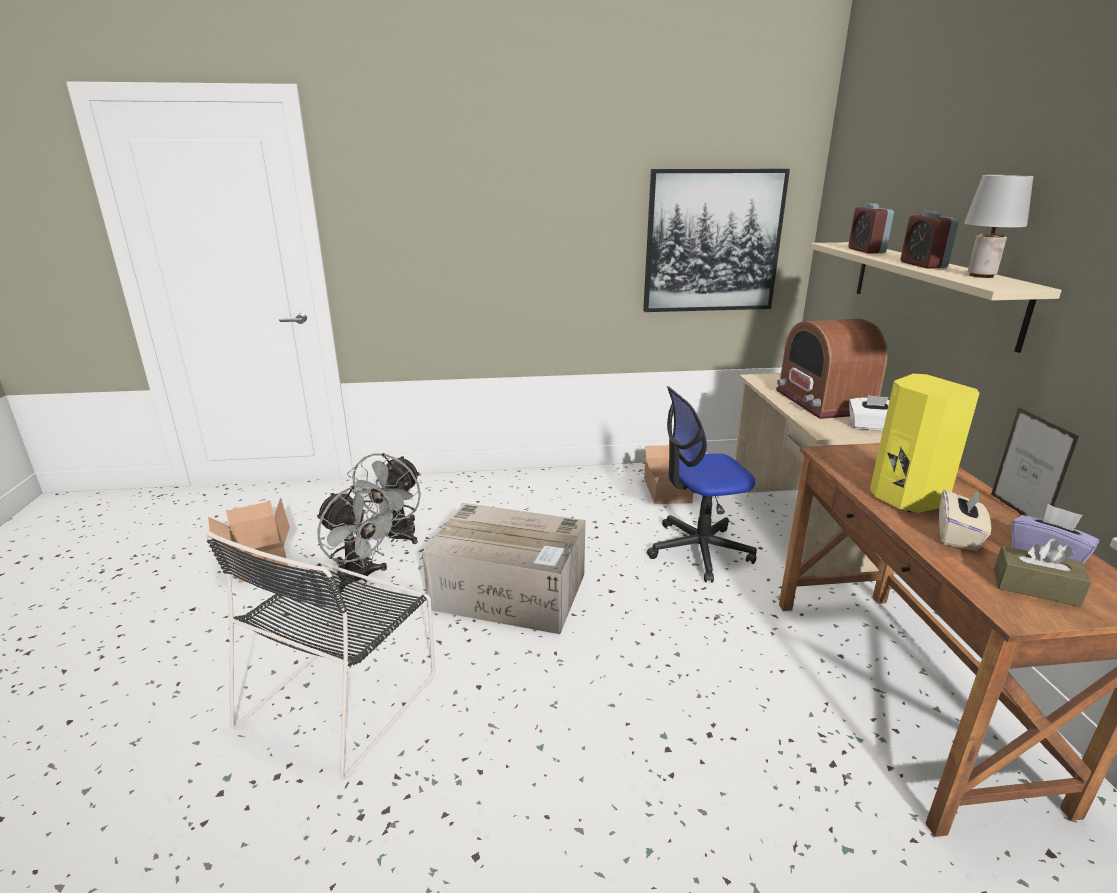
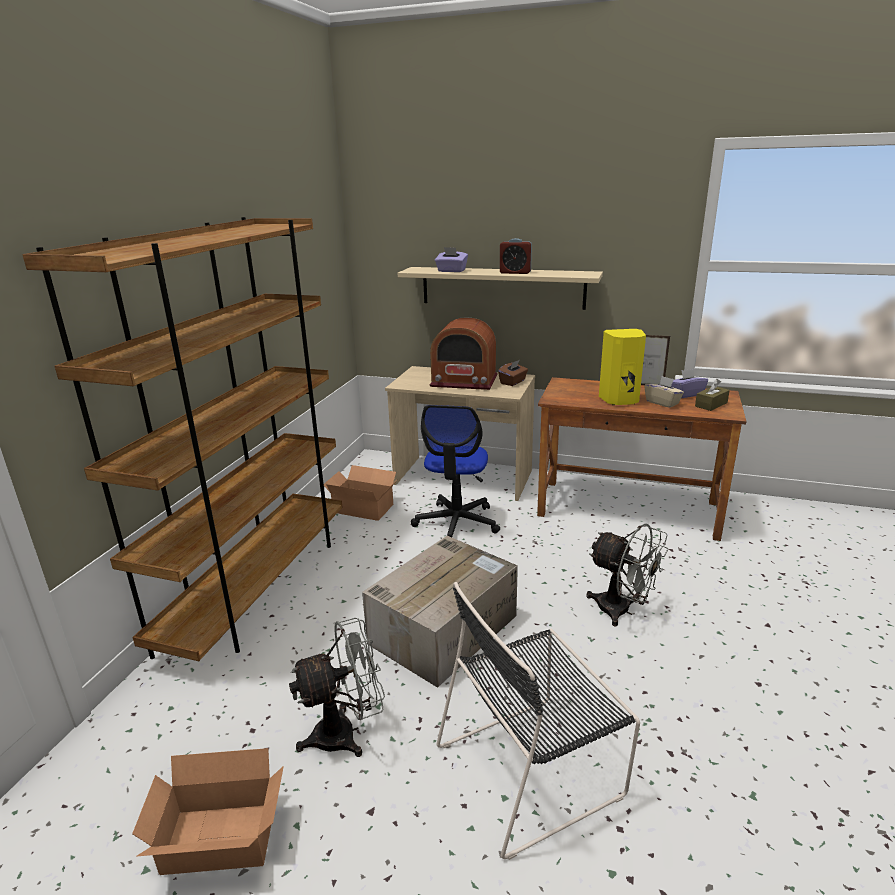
camera: 65 degrees left, 0 degrees up
(343, 696) = (533, 768): black chair -> black chair turned 105 degrees clockwise
(396, 537) = (287, 691): grey fan -> grey fan (622, 611)
(509, 484) = (259, 586): none -> brown bookcase
(712, 241) = (307, 287): picture -> none
(866, 251) = (451, 271): alarm clock -> purple tissue box
(870, 426) = (513, 382): white tissue box -> brown tissue box
(982, 276) = (558, 272): grey table lamp -> none

